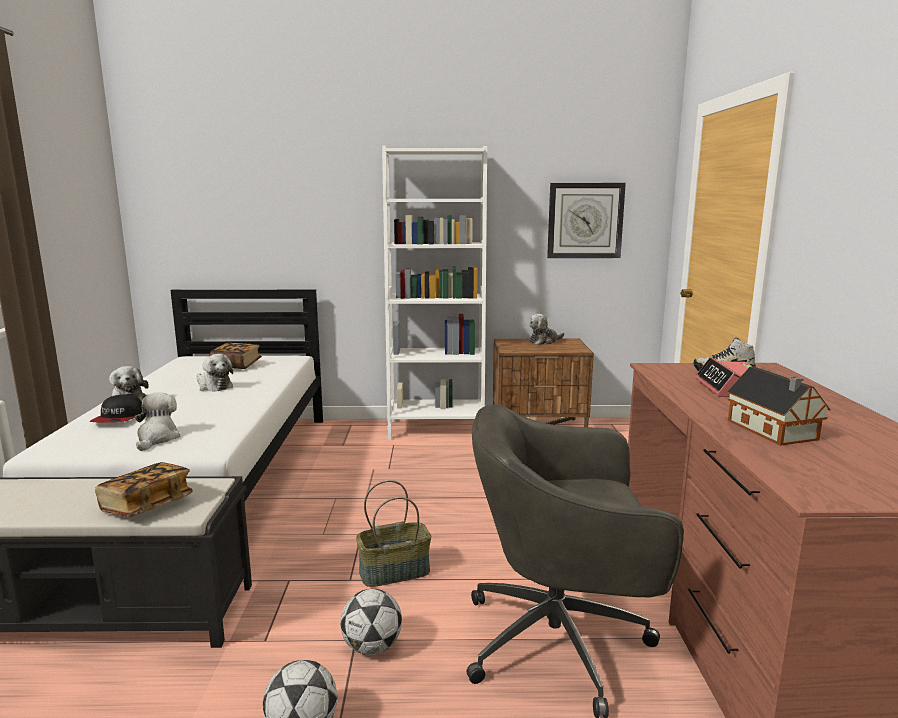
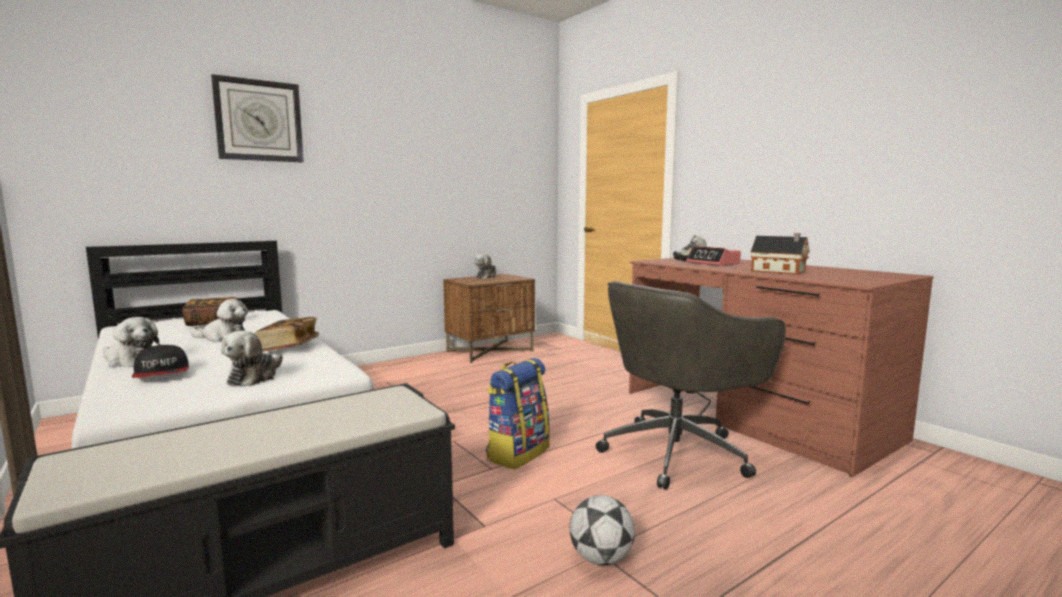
camera: 35 degrees left, 5 degrees down
(147, 506) = (362, 416): book -> book (288, 347)
(157, 438) = (254, 377): plush toy -> plush toy turned 135 degrees counterclockwise
(372, 647) = (572, 497): football -> none
(395, 571) = (517, 453): basket -> backpack
(436, 429) = (407, 365): white bookcase -> none
(585, 220) = (504, 178): wall clock -> wall clock (259, 121)

